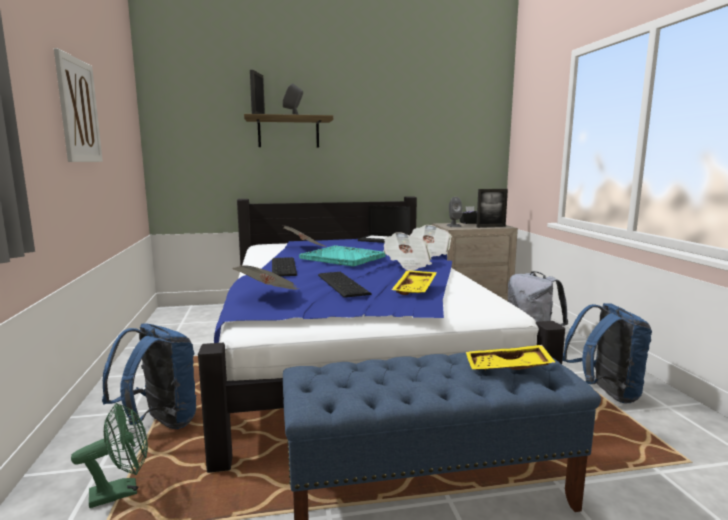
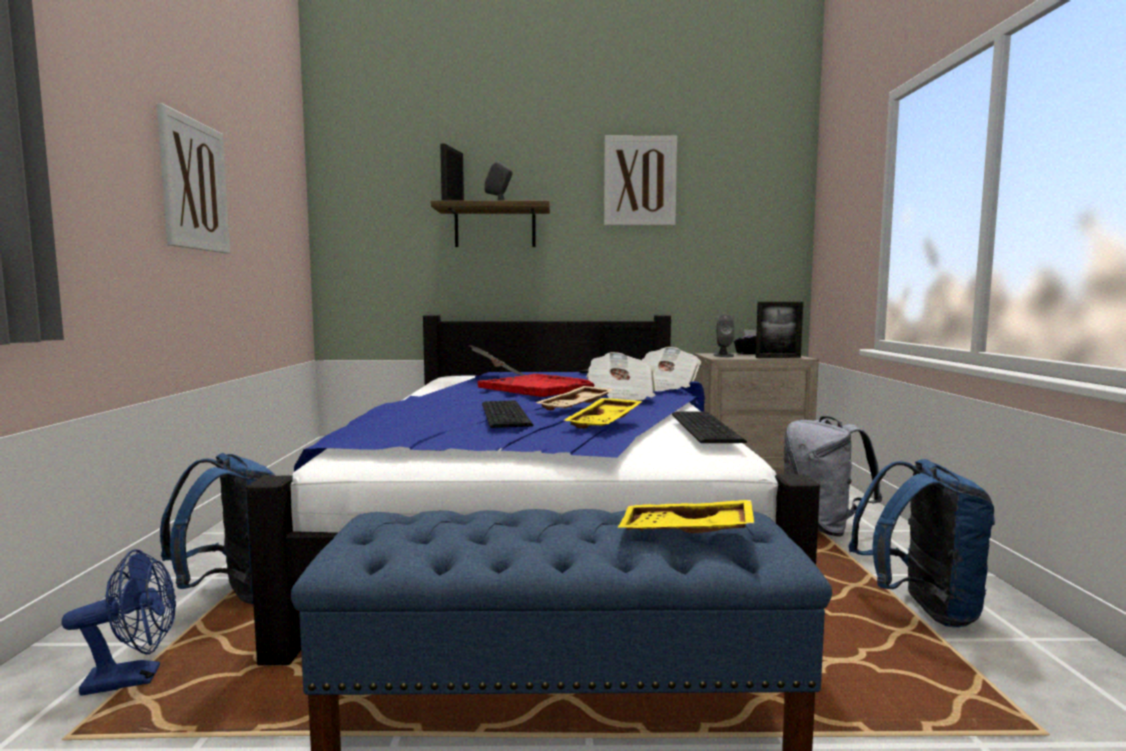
camera: 10 degrees right, 5 degrees down
(122, 491) = (134, 678): green fan -> blue fan
(269, 295) = (392, 423): newspaper -> none
(285, 267) = (448, 395): keyboard -> keyboard (707, 427)
(343, 258) = (538, 388): turquoise tray -> red tray
(385, 275) = (576, 407): none -> beige tray
(393, 99) = (640, 181): none -> picture

